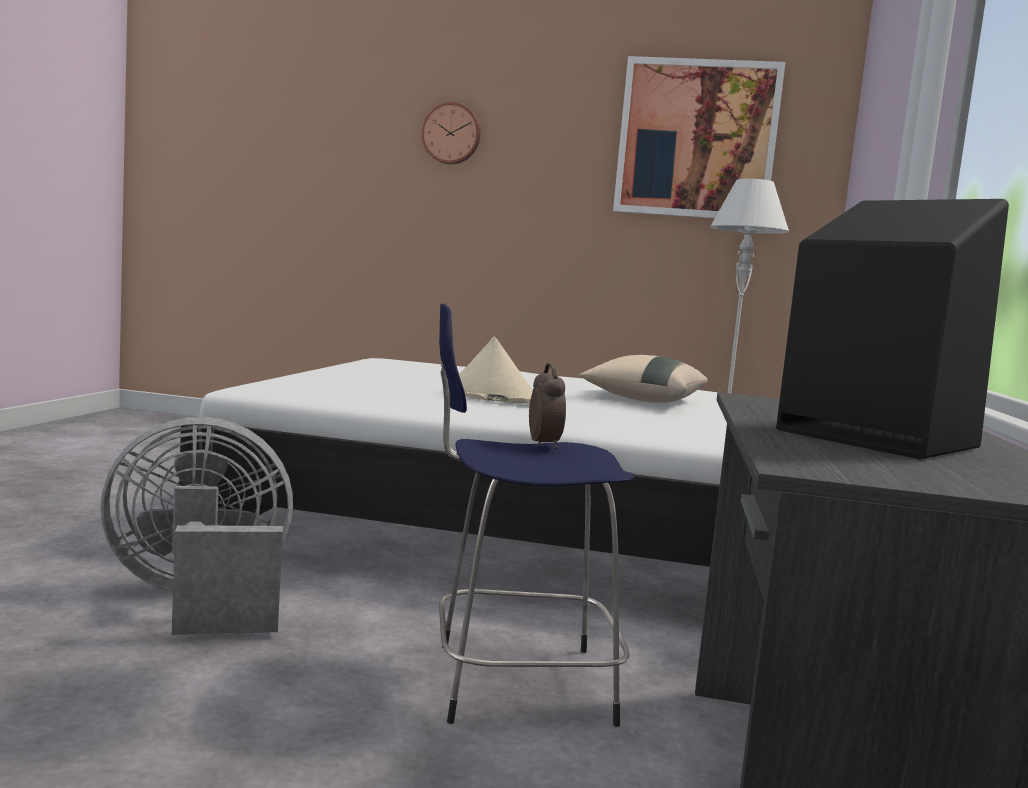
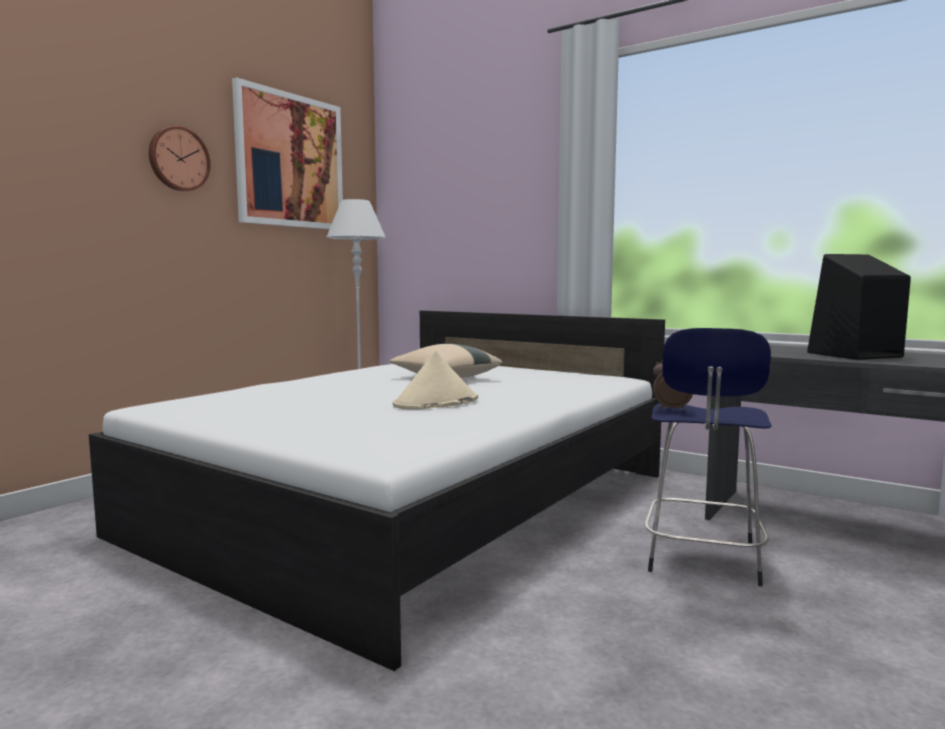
camera: 65 degrees left, 0 degrees up
(201, 601) = (544, 661): grey fan -> none
(451, 134) = (60, 128): wall clock -> wall clock (178, 159)

